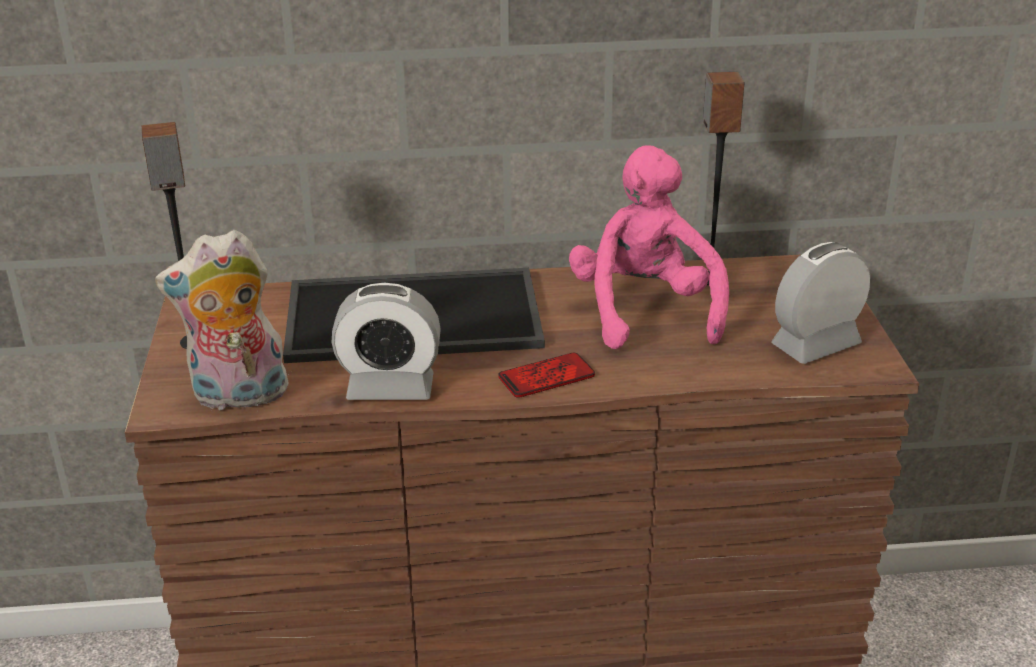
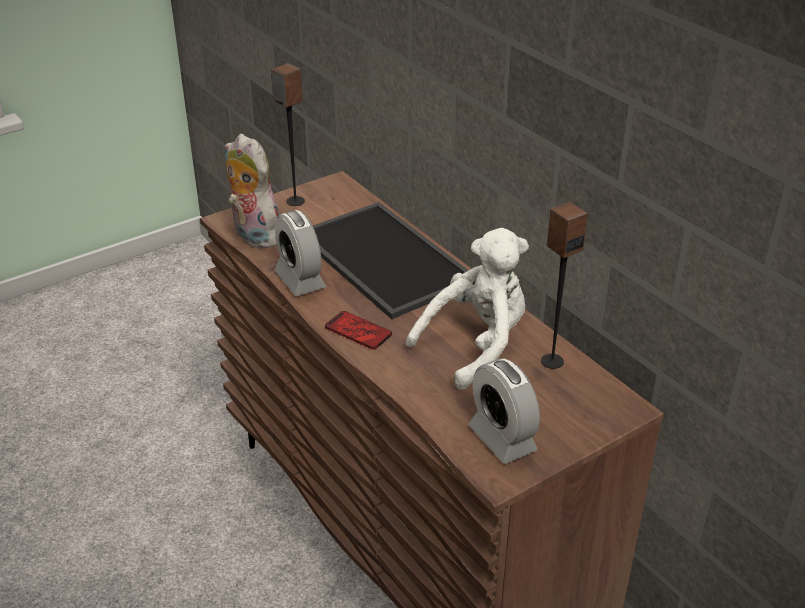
camera: 60 degrees right, 5 degrees up
(645, 311) = (476, 345): pink plush toy -> white plush toy
(816, 345) = (502, 439): alarm clock -> alarm clock turned 150 degrees counterclockwise

